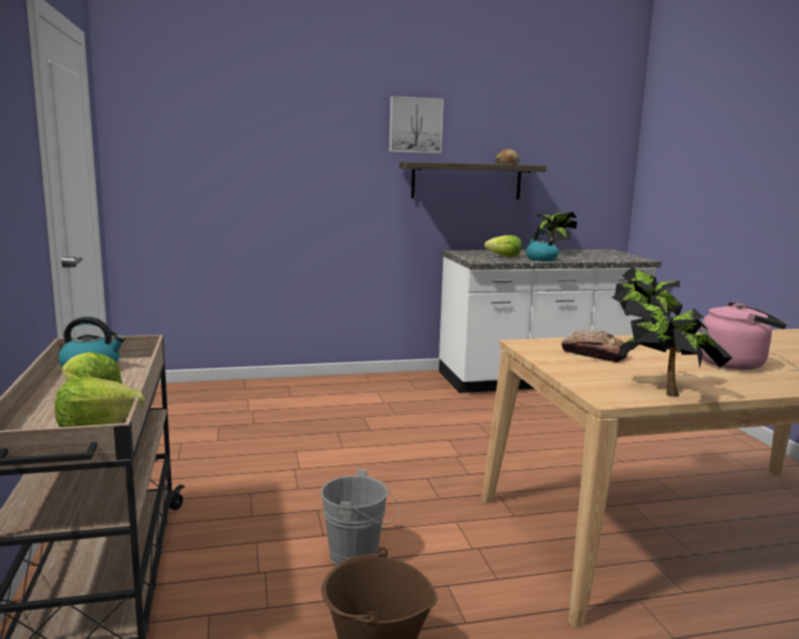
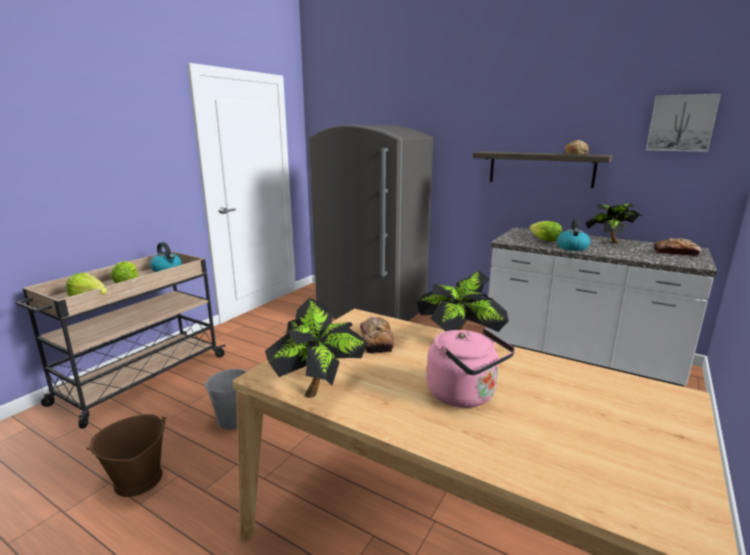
camera: 45 degrees right, 5 degrees up
(279, 396) = (372, 312): none -> grey fridge
(415, 125) = (496, 120): picture -> picture (681, 123)
(608, 254) = (675, 253): none -> bread

